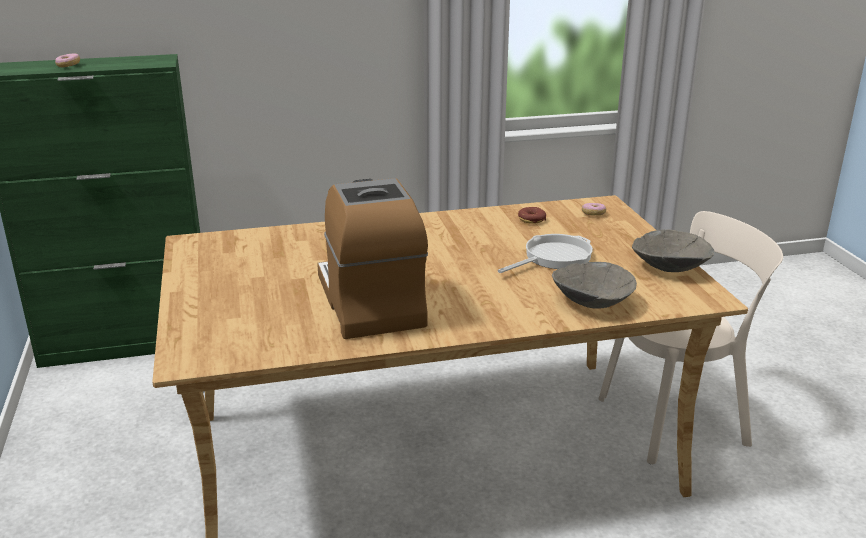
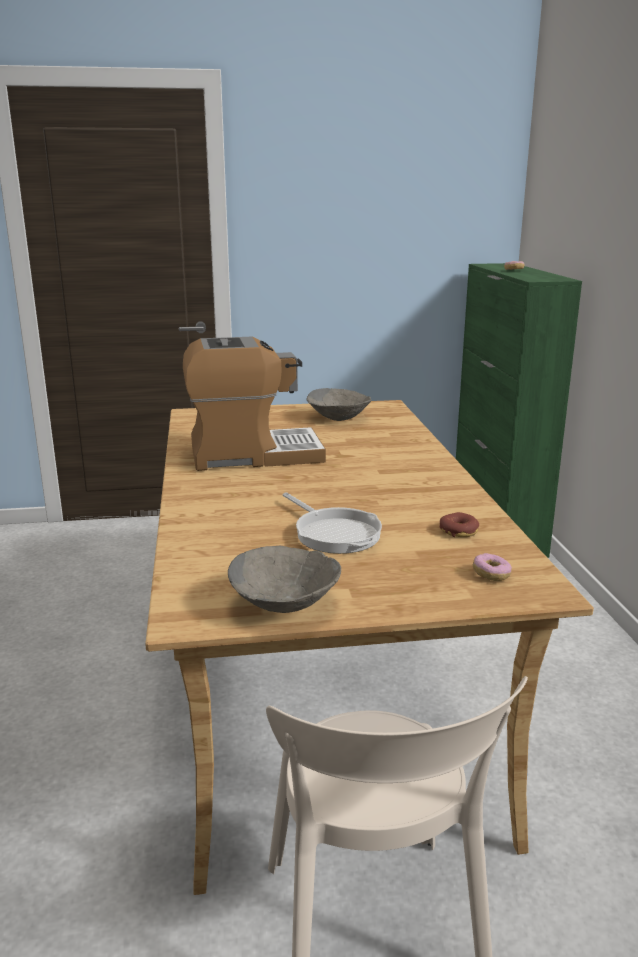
camera: 95 degrees right, 5 degrees down
(590, 303) = (207, 540): grey bowl -> grey bowl (339, 418)

